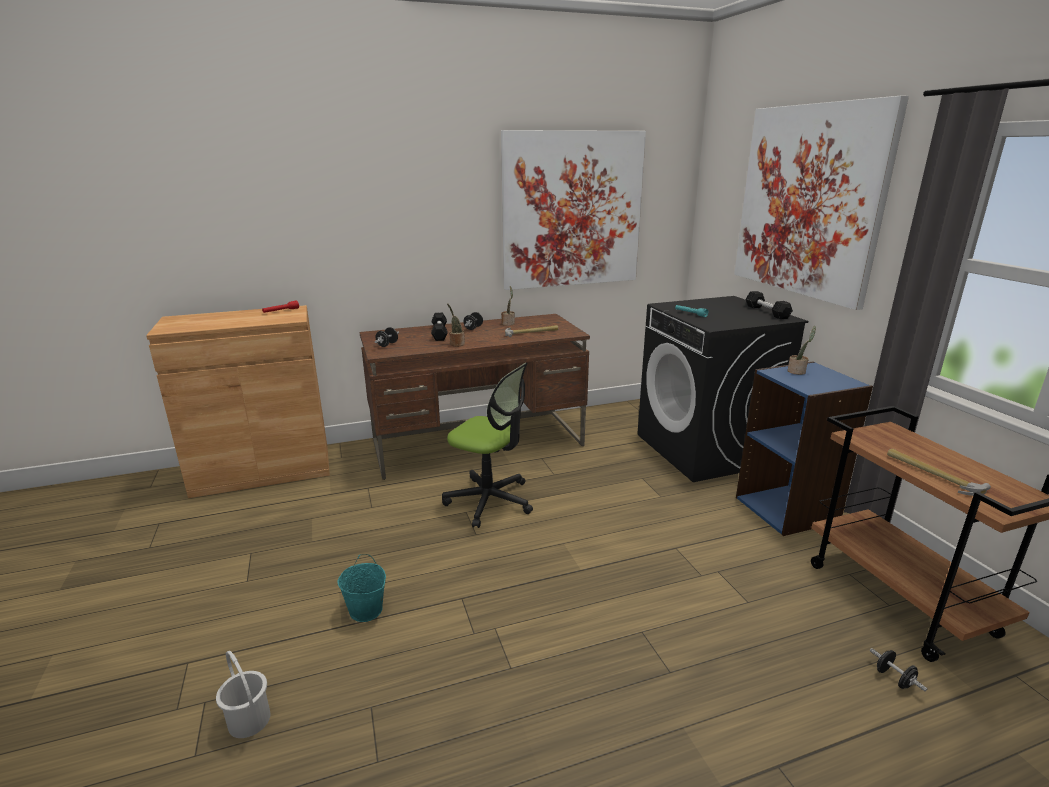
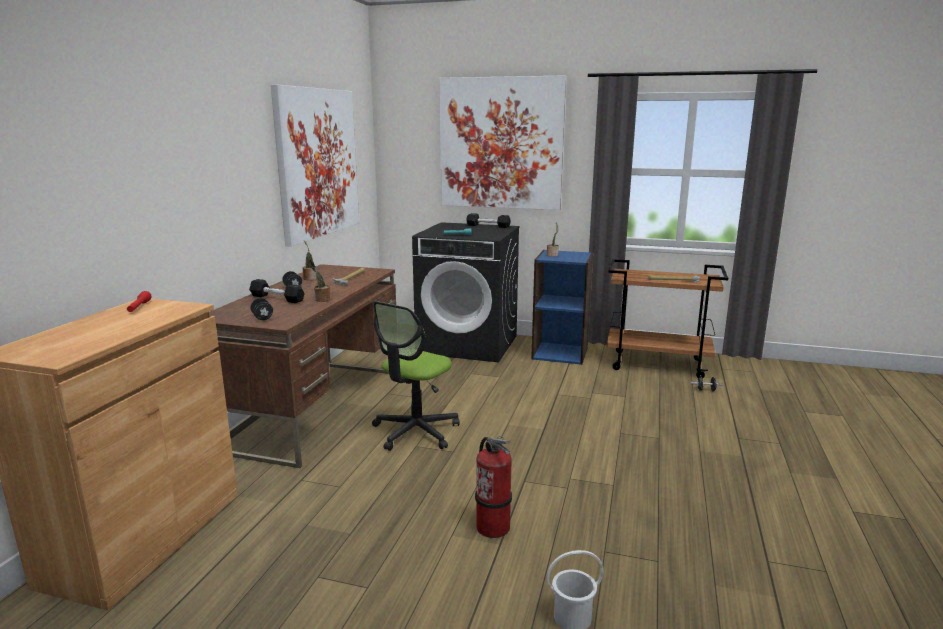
camera: 55 degrees left, 5 degrees down
(366, 610) = (493, 527): turquoise bucket -> fire extinguisher
(490, 501) = (415, 432): office chair -> office chair turned 150 degrees clockwise

